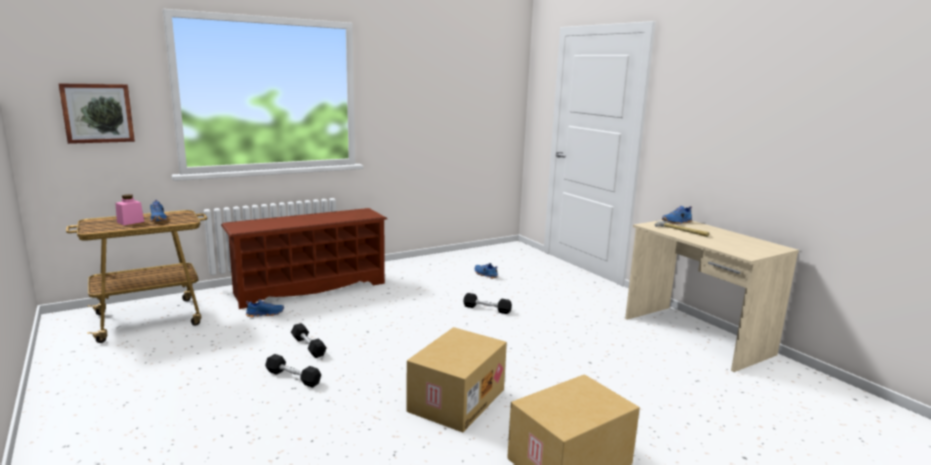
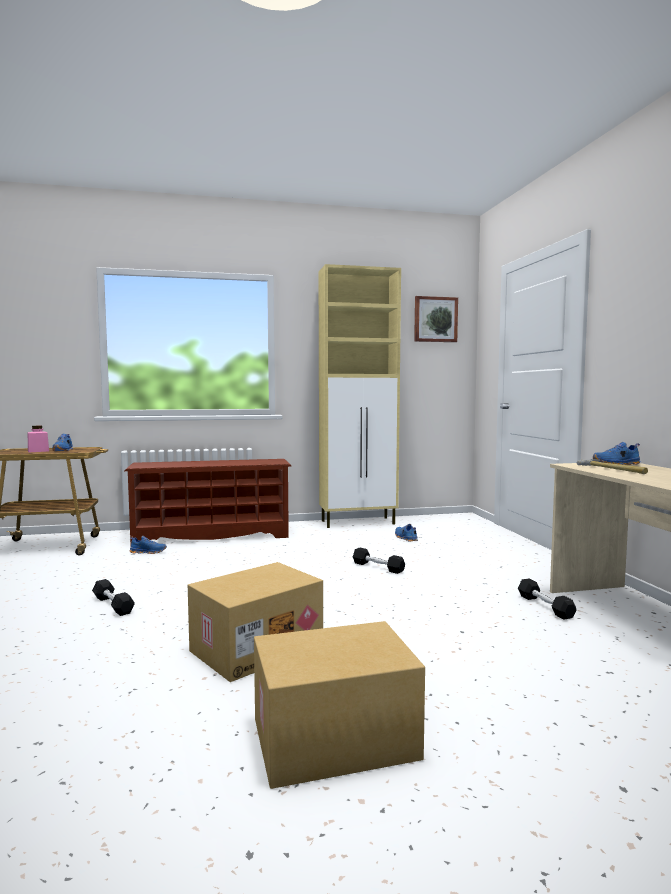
camera: 20 degrees right, 10 degrees down
(98, 113) = (36, 358): picture -> picture (435, 319)
(308, 346) = (157, 581): black dumbbell -> black dumbbell (545, 606)
(433, 260) = (359, 522): none -> beige cabinet

